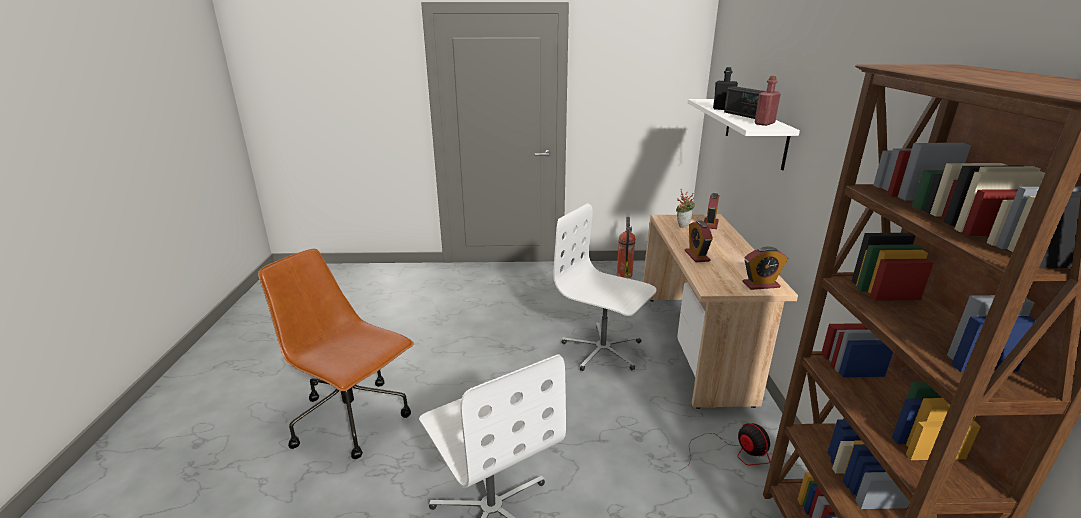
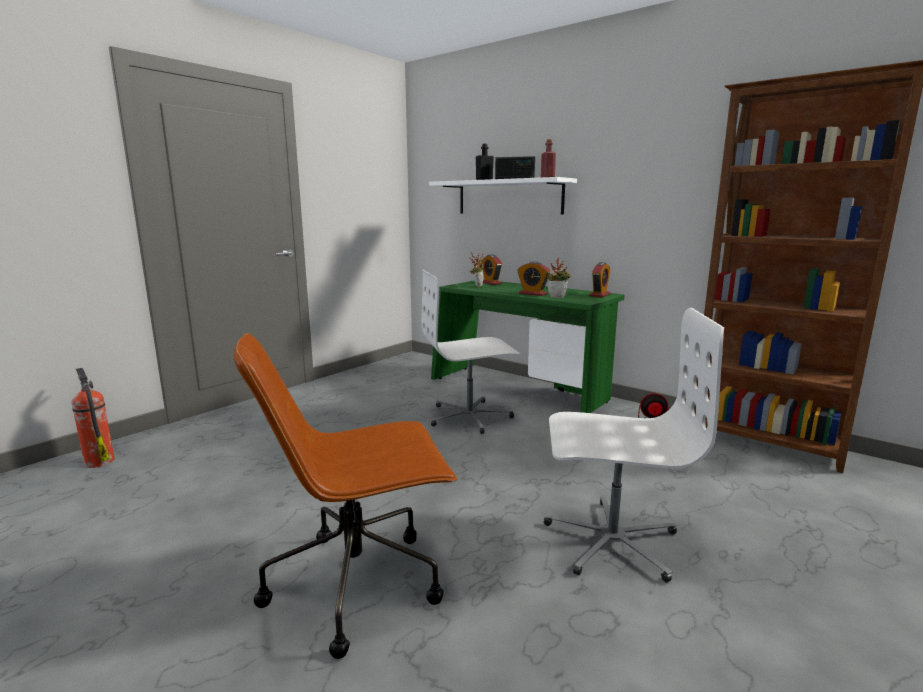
camera: 50 degrees left, 10 degrees down
(624, 274) = (386, 371): fire extinguisher -> fire extinguisher (99, 461)
(695, 346) = (518, 390): beige desk -> green desk
(704, 271) = (557, 297): none -> potted plant

